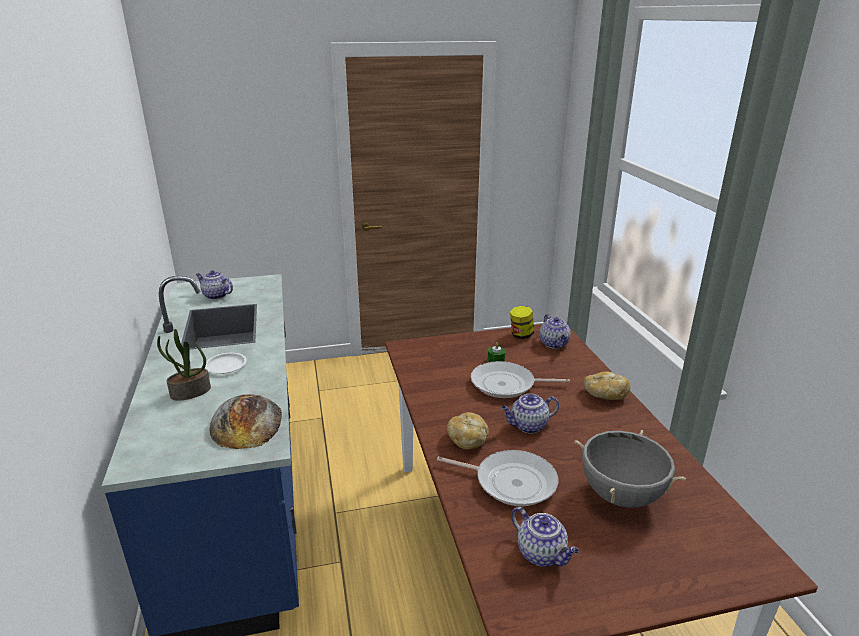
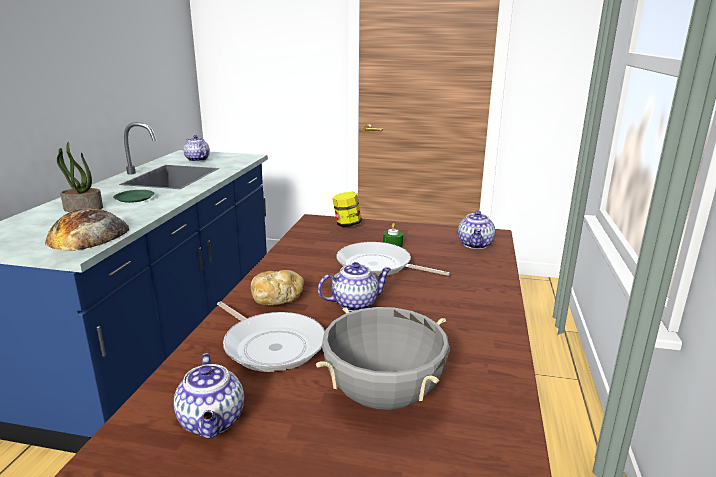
camera: 25 degrees right, 5 degrees down
(225, 366) = (134, 198): white plate -> green plate
(521, 335) = (446, 232): jar -> jar (347, 225)
(528, 426) = (355, 303): teapot -> teapot turned 150 degrees clockwise
(604, 395) = (482, 297): bread -> none

